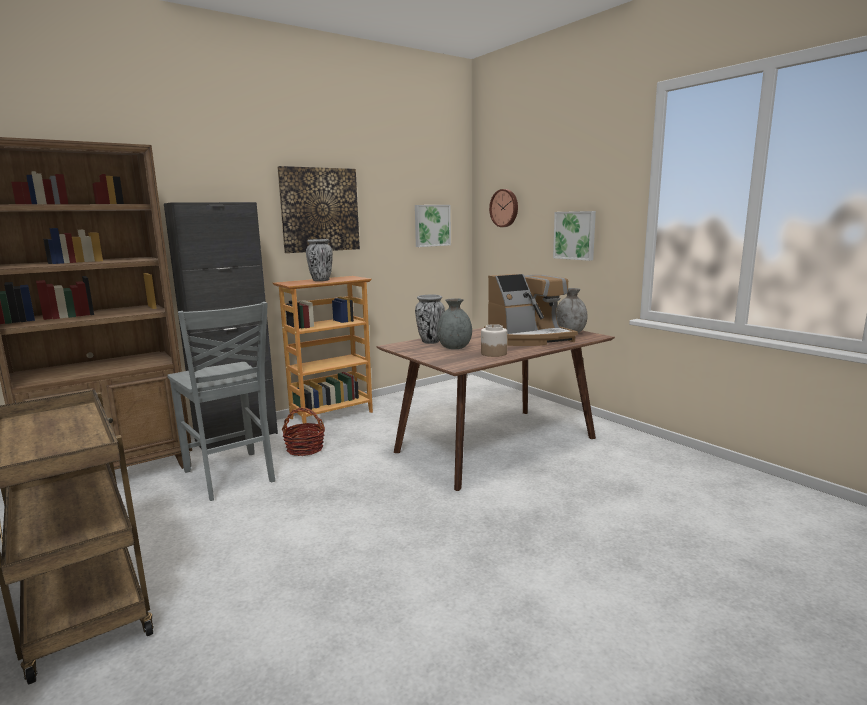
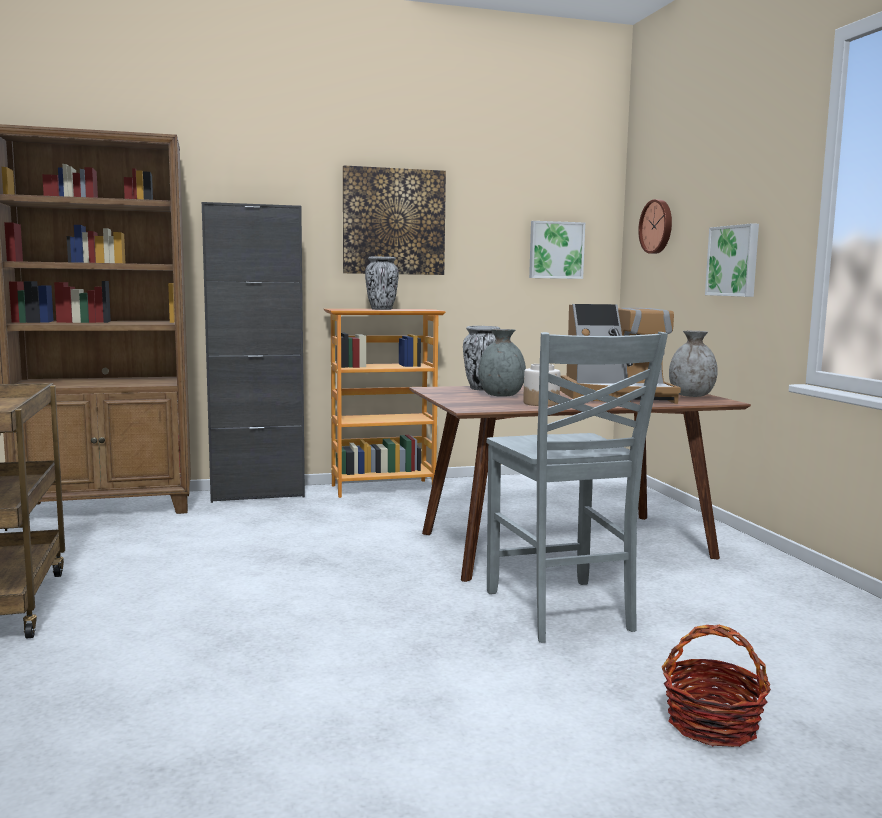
camera: 20 degrees right, 5 degrees down
(230, 477) = (218, 528): grey chair -> grey chair (561, 612)
(305, 449) = (321, 515): basket -> basket (712, 725)

